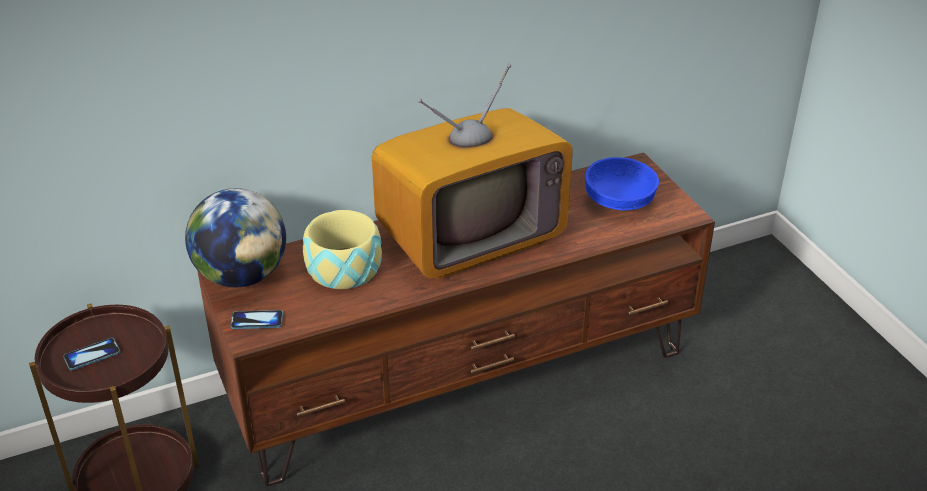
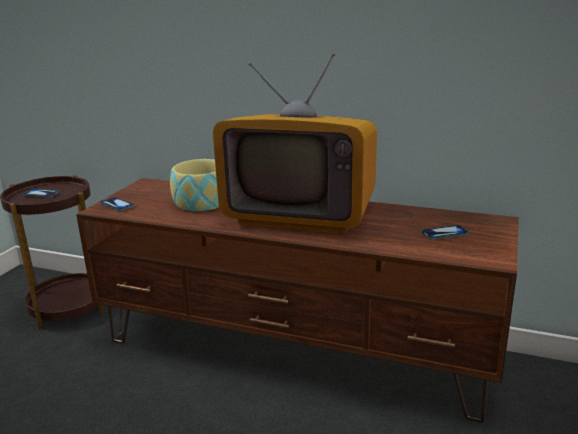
camera: 45 degrees right, 15 degrees down
(242, 276) = (150, 187): globe -> none
(618, 201) = (444, 233): blue bowl -> phone

